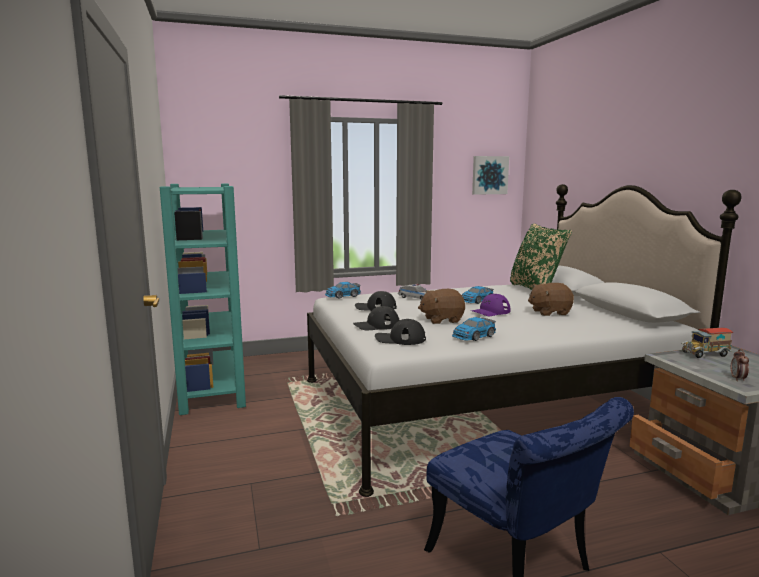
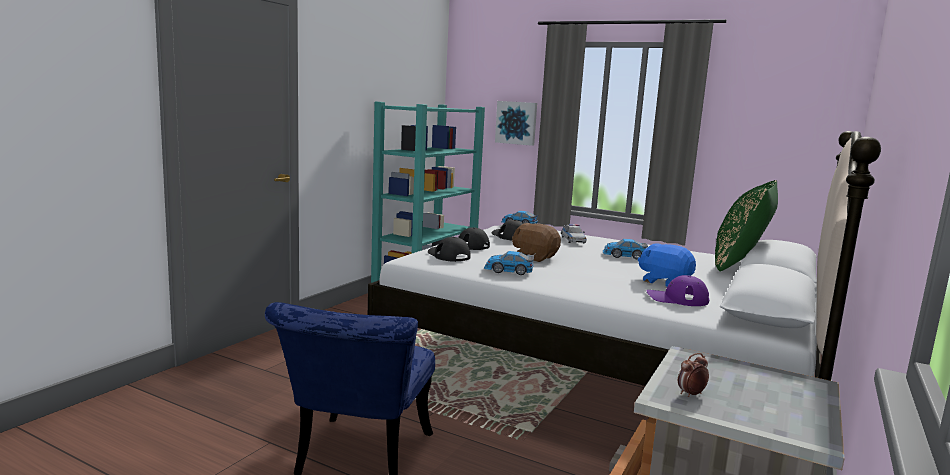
camera: 45 degrees right, 0 degrees up
(489, 175) = (801, 116): picture -> picture (516, 123)
(490, 311) = (600, 264): purple cap -> purple cap (677, 298)
(549, 312) = (664, 282): brown plush toy -> blue plush toy
(705, 355) = (747, 372): toy truck -> none

